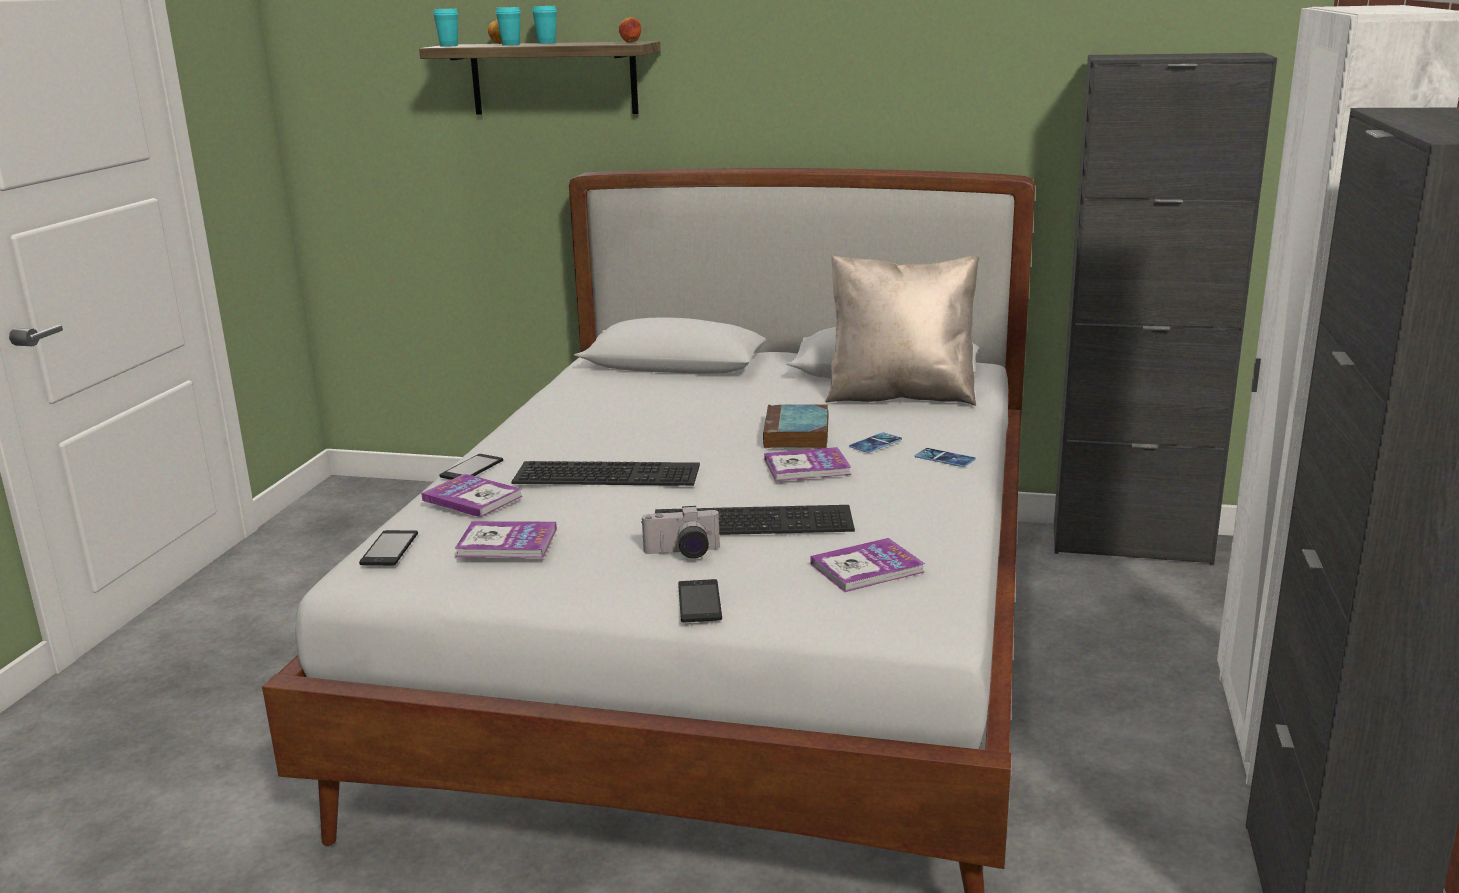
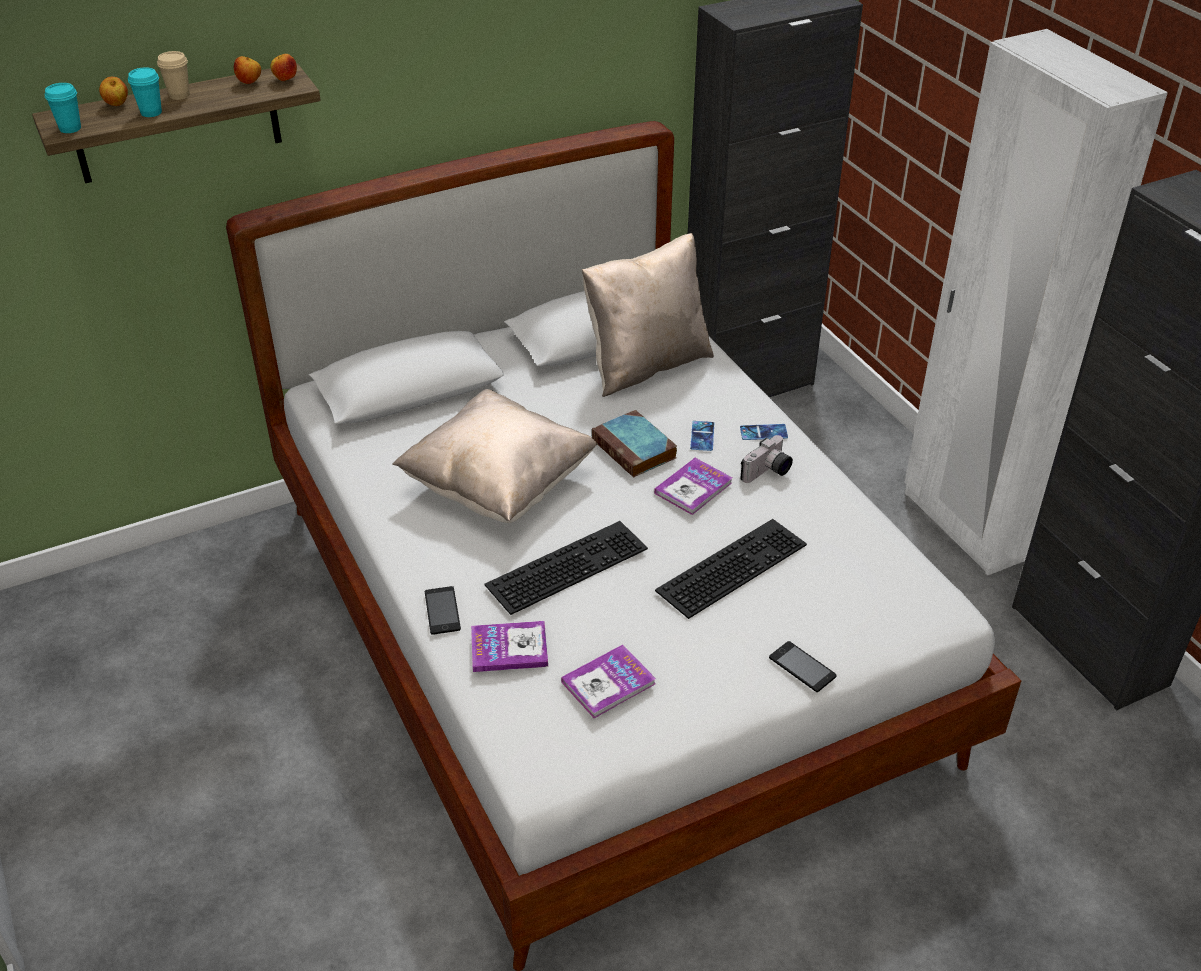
camera: 40 degrees left, 20 degrees up
(389, 549) = (526, 736): phone -> none
(546, 43) = (179, 95): turquoise cup -> beige cup
(604, 42) = (249, 82): none -> apple
(644, 423) = (498, 486): none -> beige pillow
(682, 553) = (730, 625): camera -> camera (768, 473)
(867, 568) = (856, 578): book -> none

